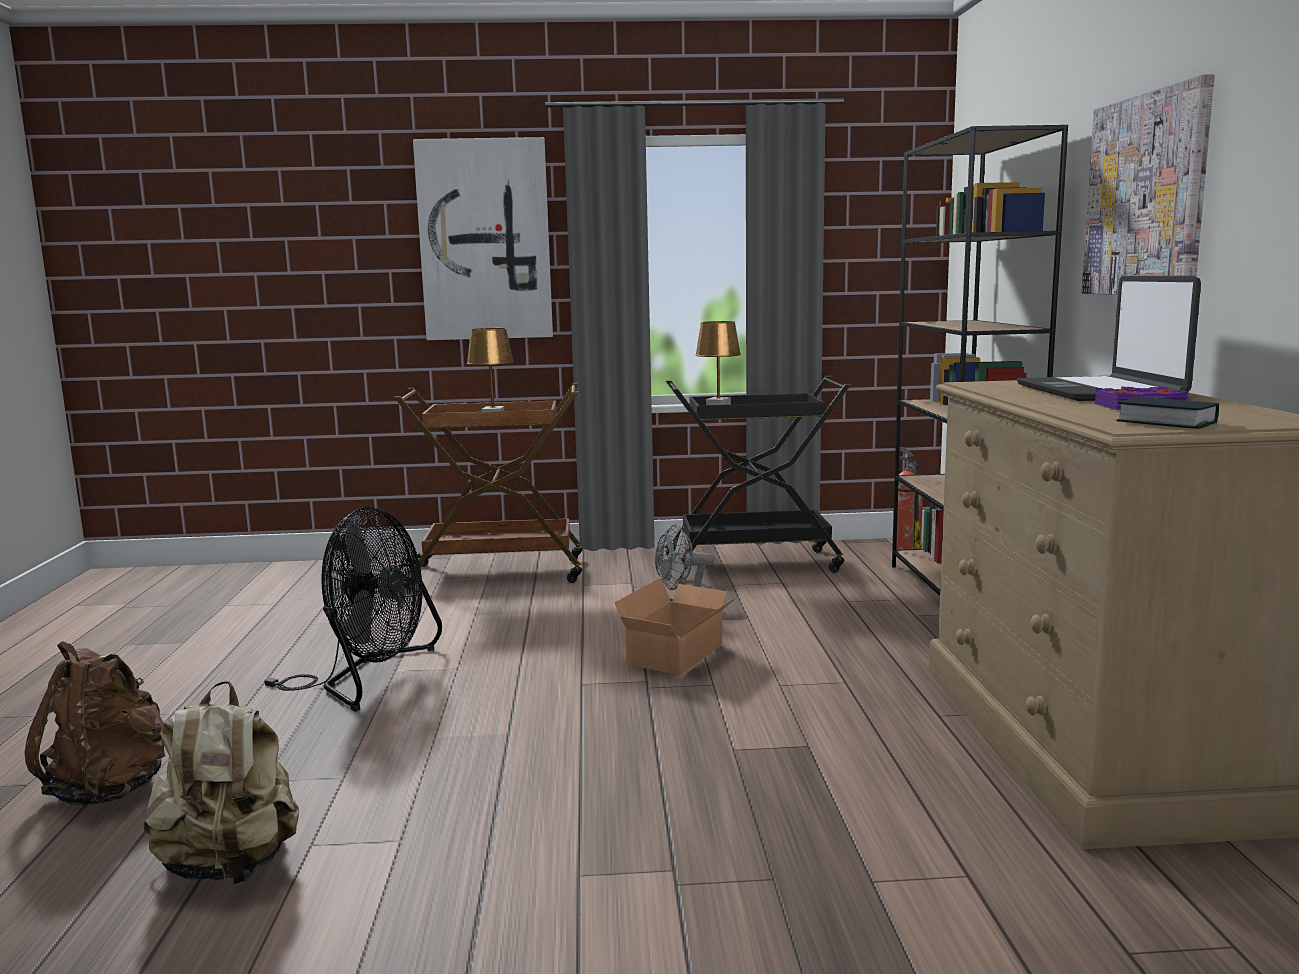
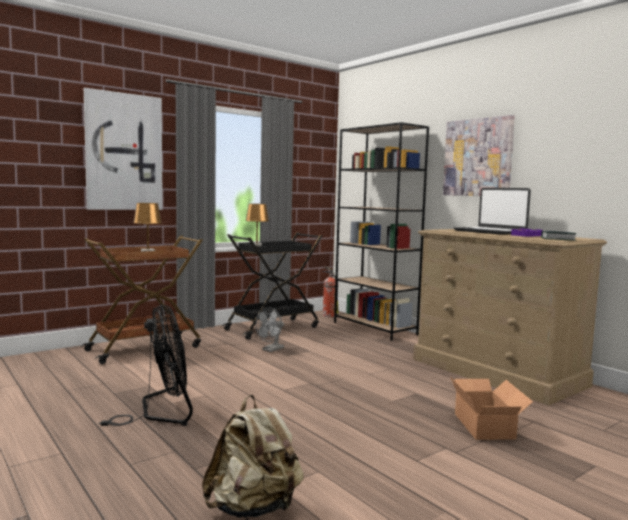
camera: 35 degrees left, 5 degrees down
(111, 789) = (101, 499): brown backpack -> none
(680, 654) = (306, 370): cardboard box -> cardboard box (486, 425)

